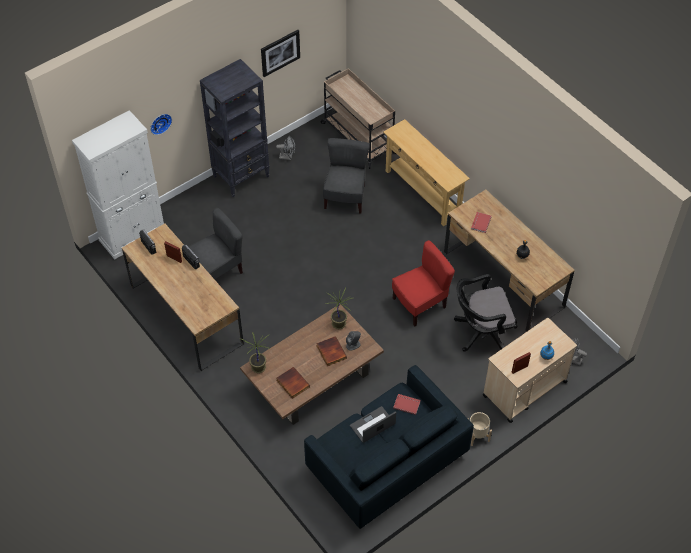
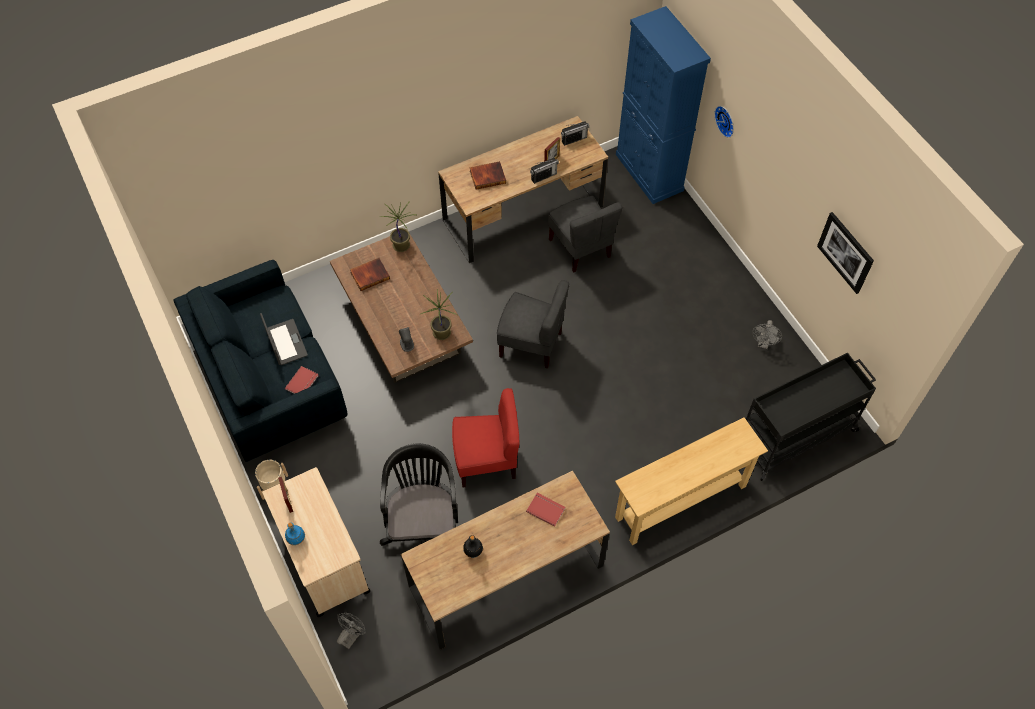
camera: 100 degrees right, 5 degrees up
(132, 235) = (649, 172): white cabinet -> blue cabinet
(241, 176) = (733, 288): black bookcase -> none
(330, 352) = (403, 318): book -> book (487, 176)
(345, 197) = (683, 402): grey chair -> grey chair (531, 344)
(357, 137) = (796, 435): beige cart -> black cart
(420, 304) = (486, 460): red chair -> red chair turned 75 degrees counterclockwise

